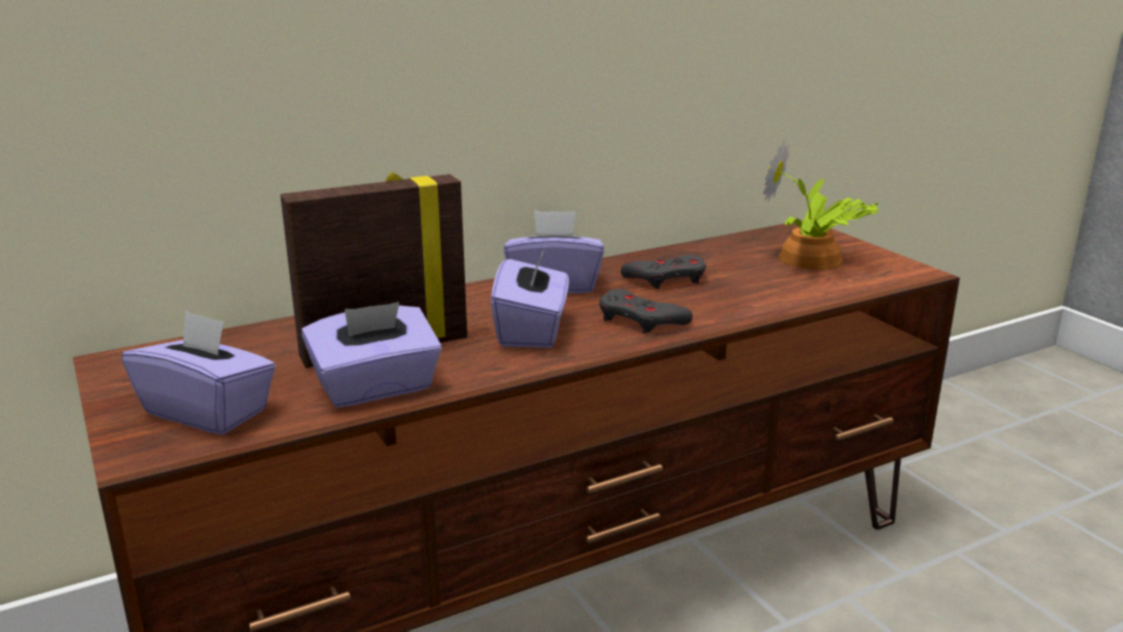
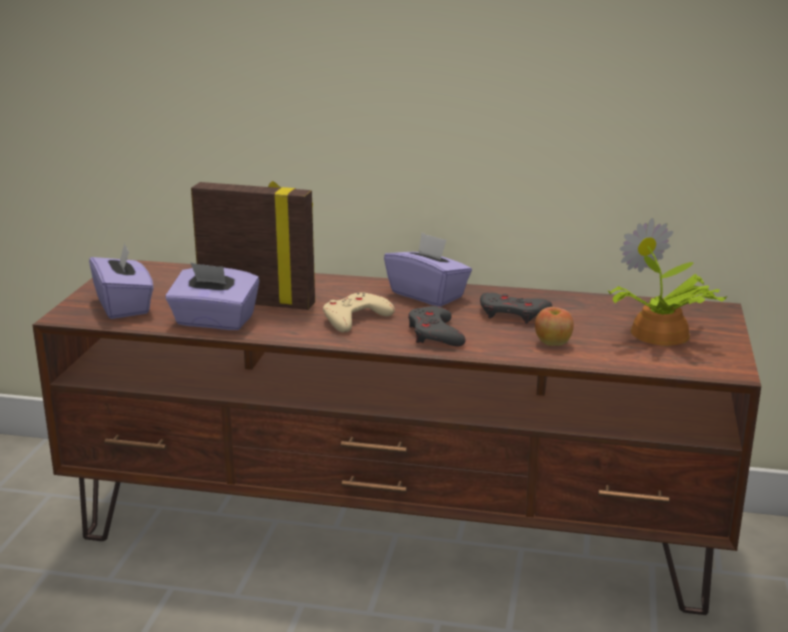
camera: 40 degrees right, 0 degrees up
(532, 331) = (355, 318): purple tissue box -> beige game controller
(755, 294) = (553, 343): none -> apple

